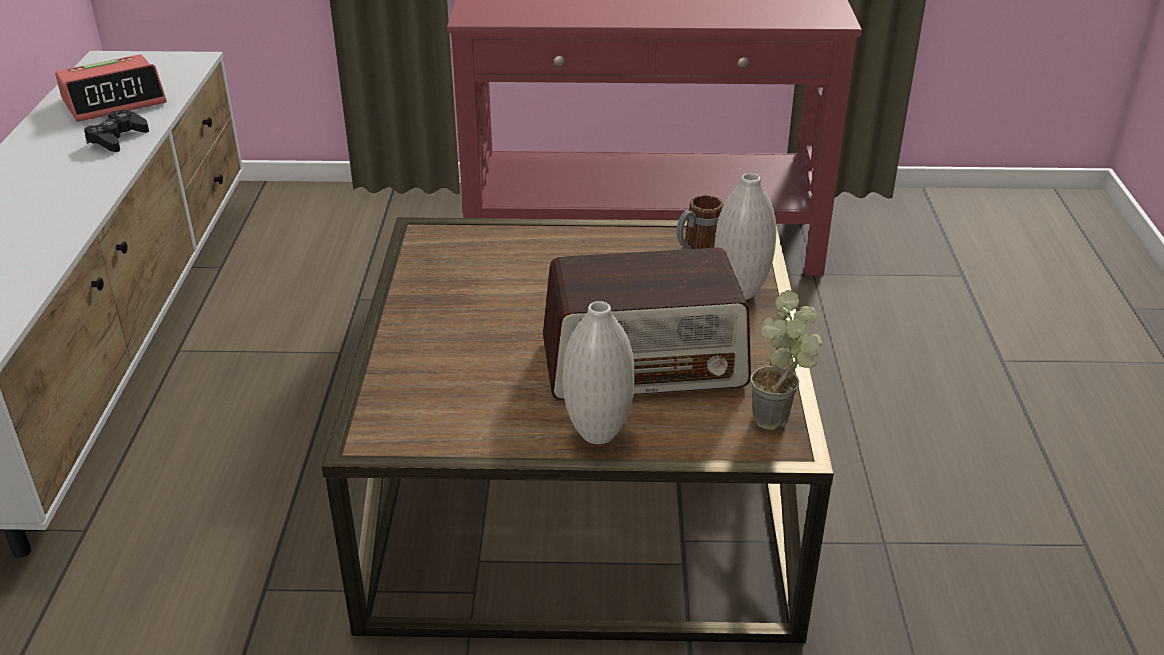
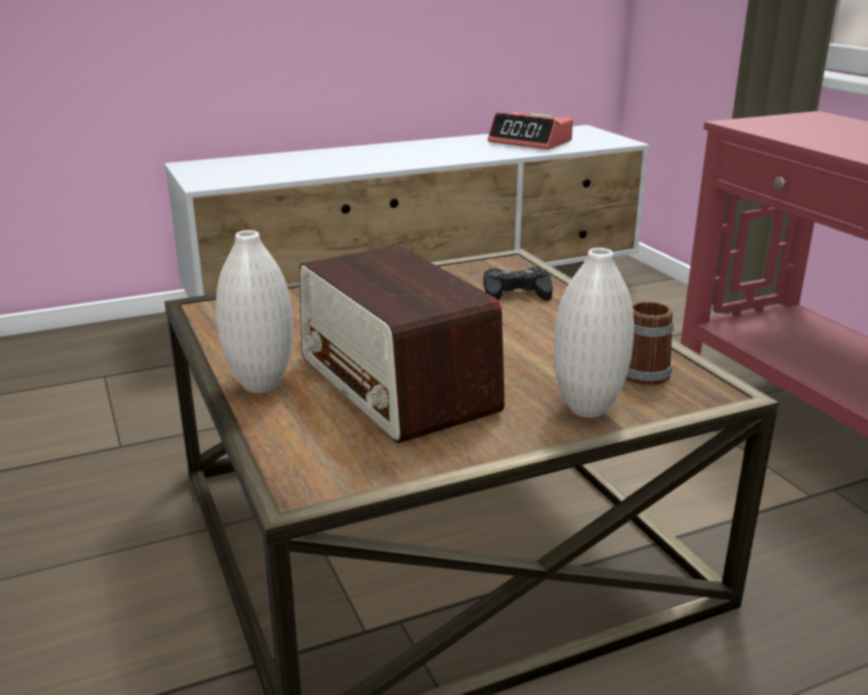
camera: 65 degrees right, 10 degrees down
(117, 138) = (483, 153): black game controller -> black game controller (516, 293)
(781, 422) = (346, 478): potted plant -> none

